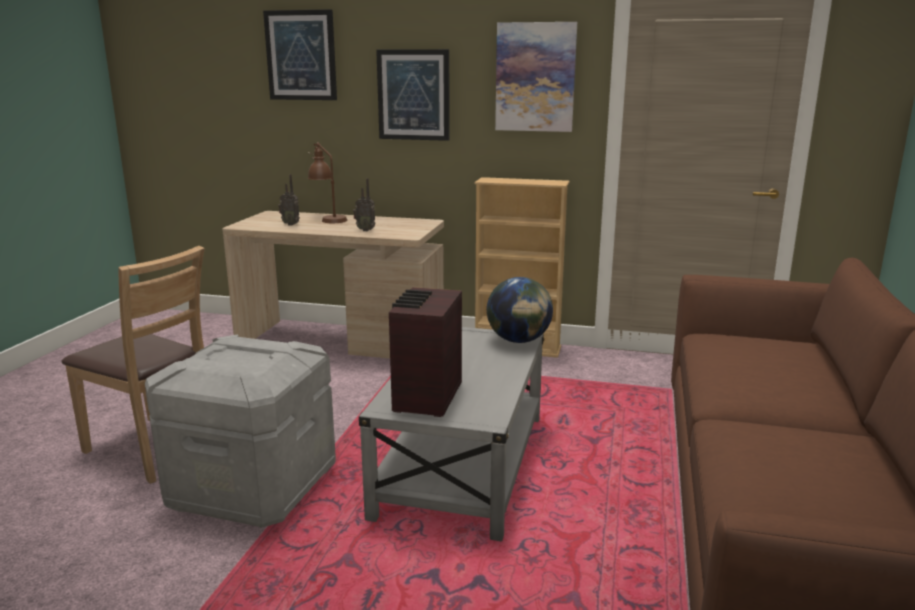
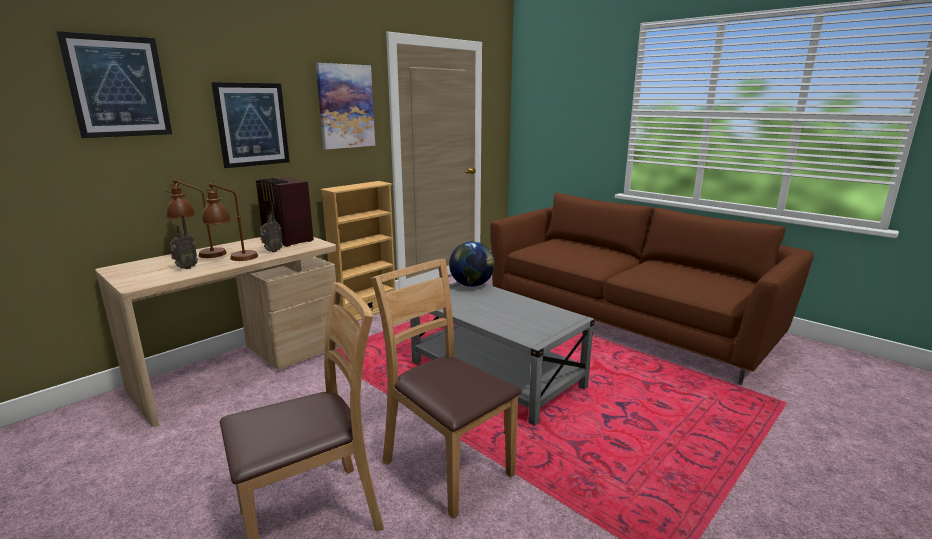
camera: 60 degrees left, 0 degrees up
(254, 487) = (447, 466): grey storage box -> brown chair
(326, 228) = (234, 260): none -> brown table lamp
(425, 397) = (530, 326): radio -> radio (287, 240)

